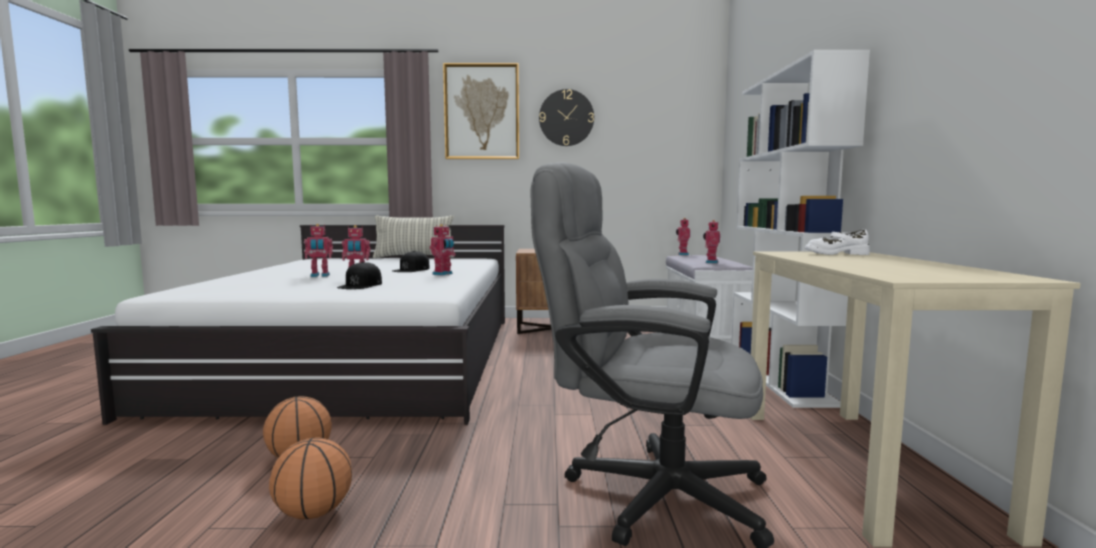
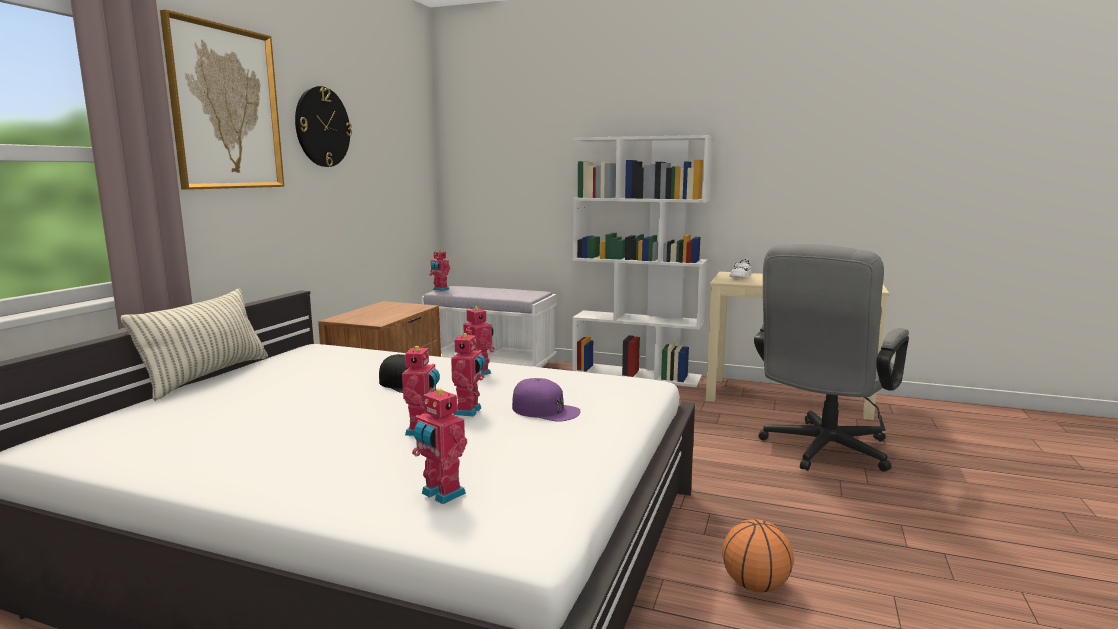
camera: 70 degrees left, 5 degrees up
(314, 513) = (866, 573): basketball -> none
(361, 285) = (545, 410): black cap -> purple cap
(710, 262) = (516, 293): toy robot -> toy robot (441, 494)

